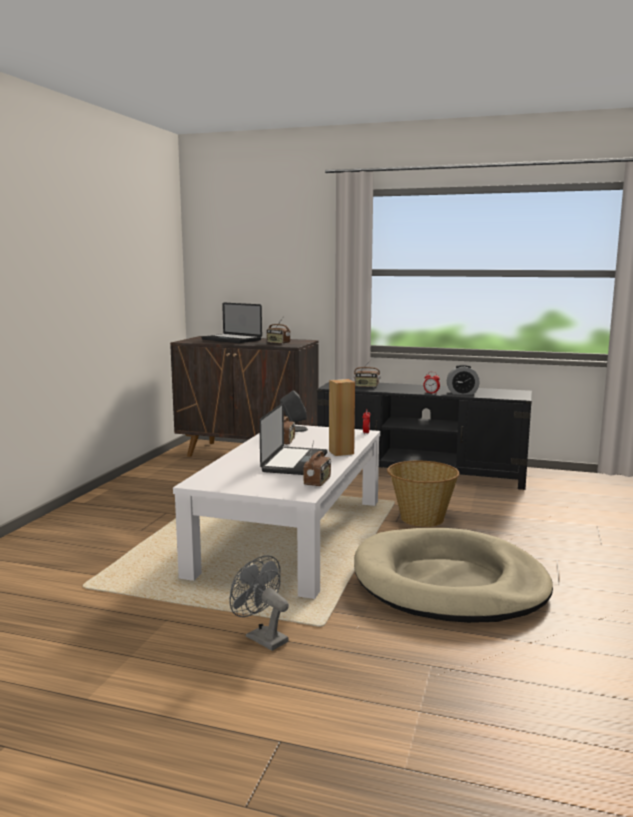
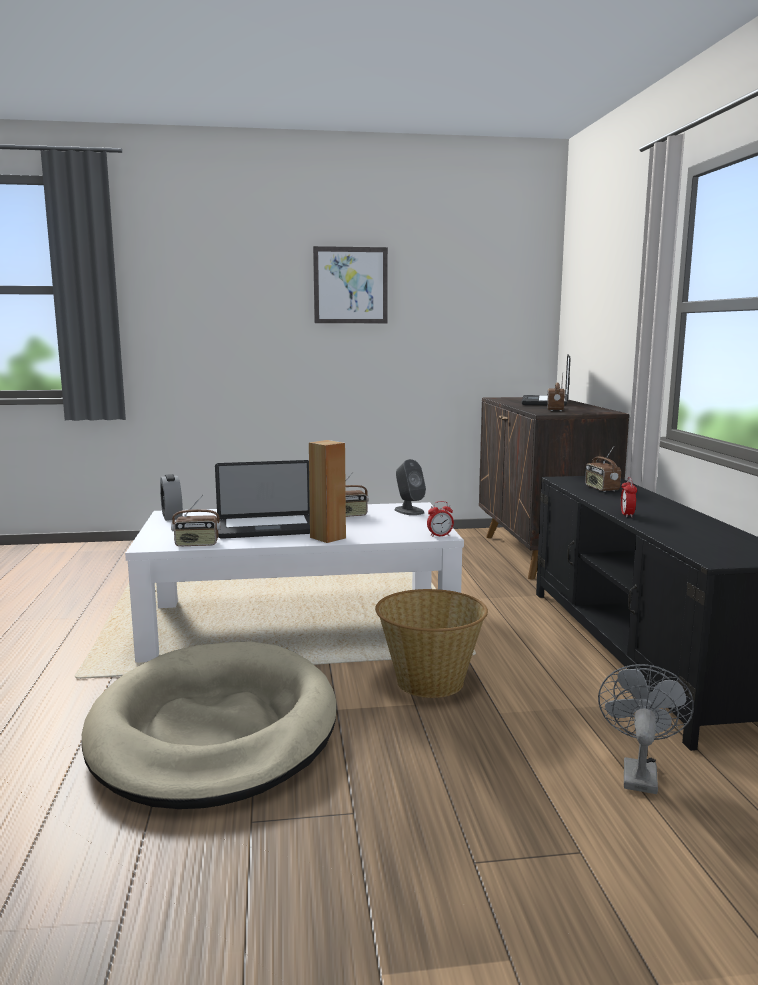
camera: 65 degrees right, 0 degrees up
(80, 247) = (350, 285): none -> picture
(261, 637) = (49, 657): grey fan -> grey fan (638, 772)
(462, 393) = (667, 528): alarm clock -> alarm clock (172, 516)

